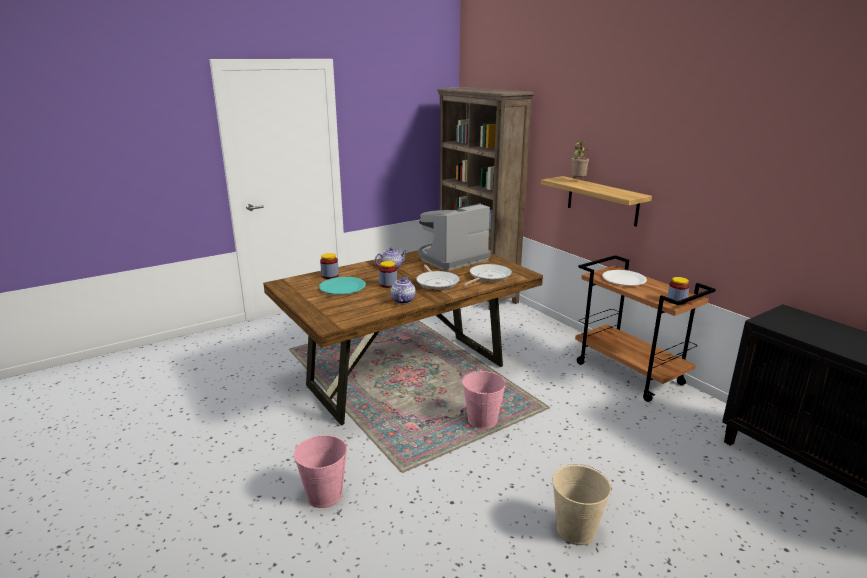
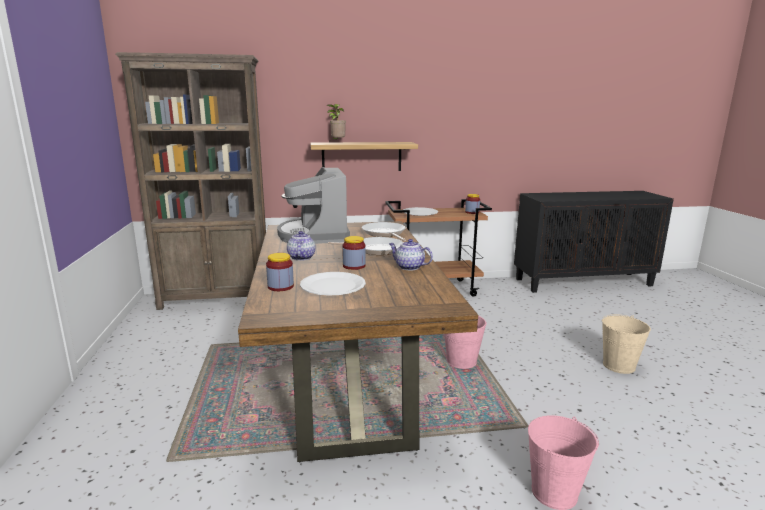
camera: 65 degrees left, 5 degrees down
(342, 287) = (332, 285): turquoise plate -> white plate

